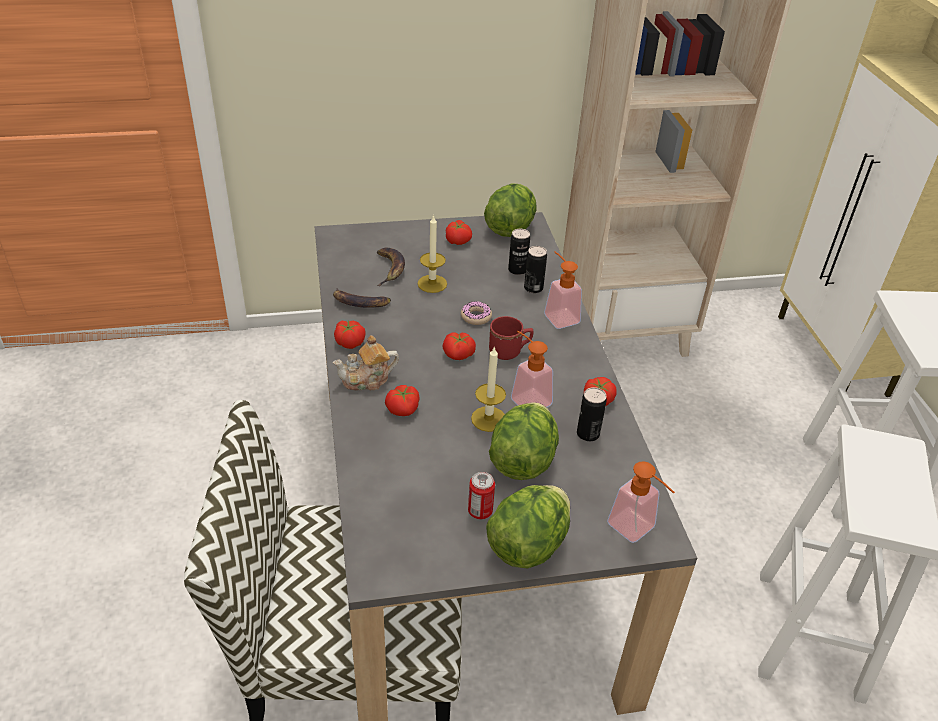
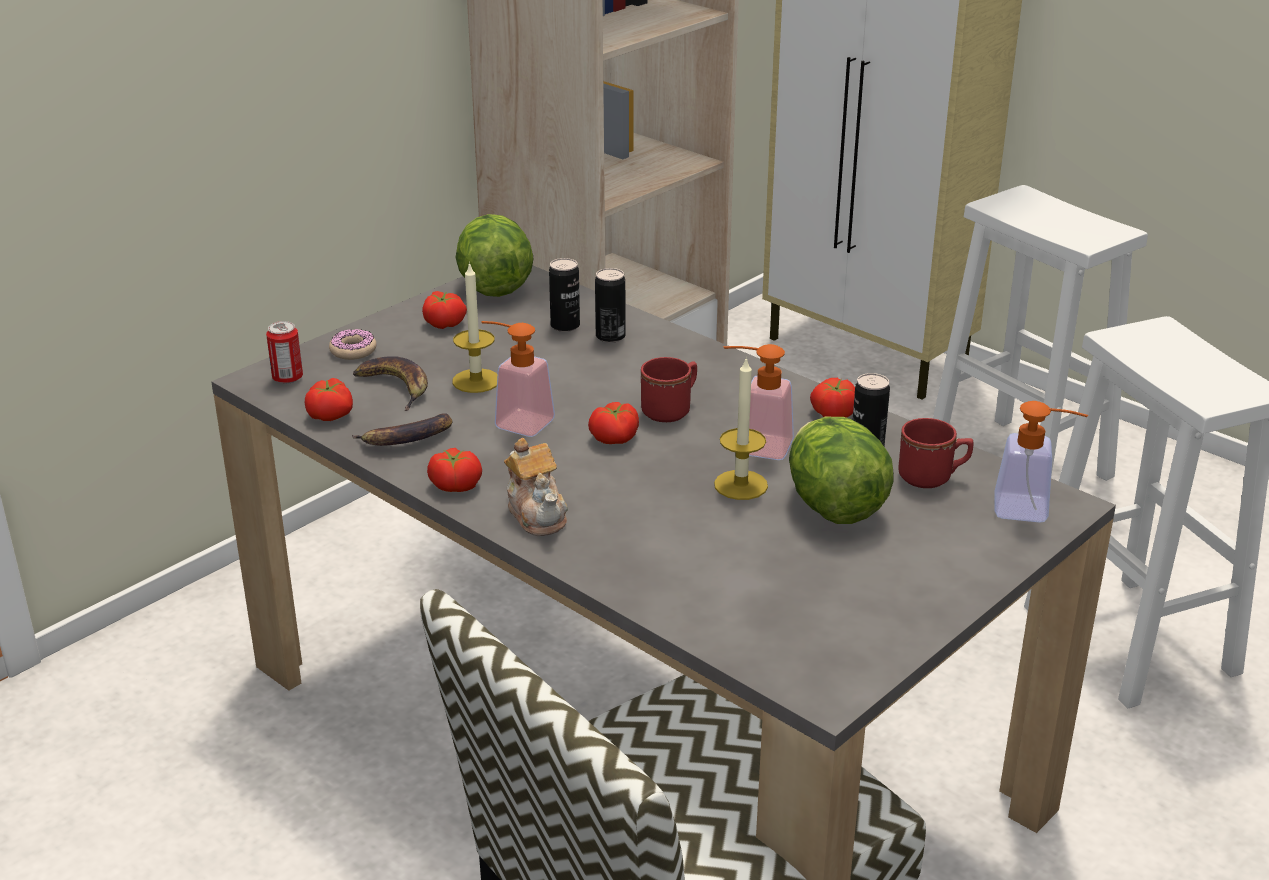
camera: 35 degrees left, 10 degrees down
(367, 380) = (537, 513): teapot -> teapot turned 60 degrees counterclockwise
(403, 409) = (627, 522): tomato -> tomato (331, 415)
(476, 317) = (582, 392): donut -> donut (353, 351)
(480, 511) = (855, 574): can -> can (287, 378)
(528, 545) = (947, 579): lettuce -> none
(558, 315) = (678, 352): soap dispenser -> soap dispenser (515, 421)
(603, 474) = (933, 477): none -> red mug

